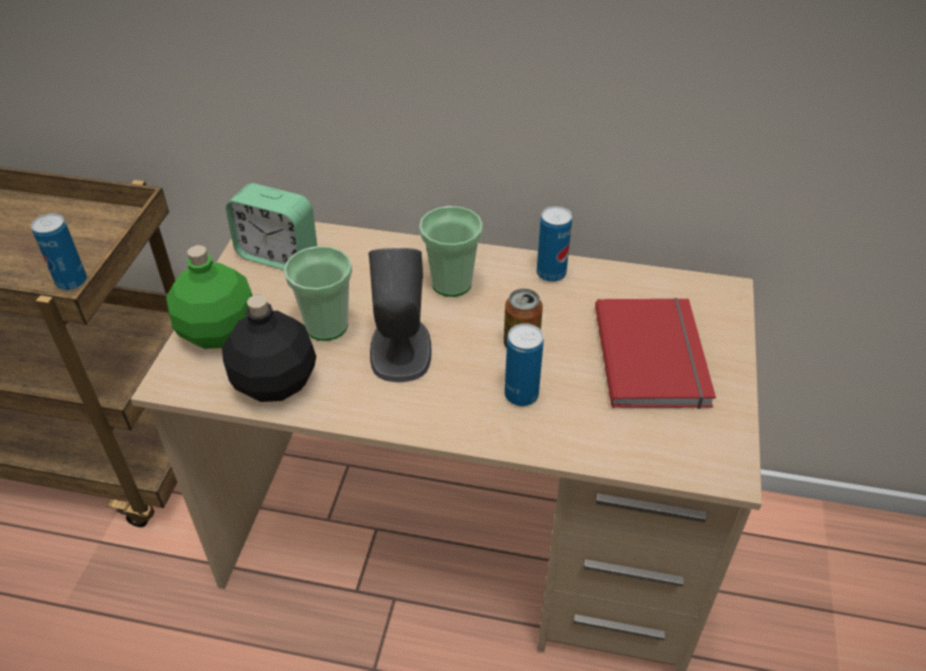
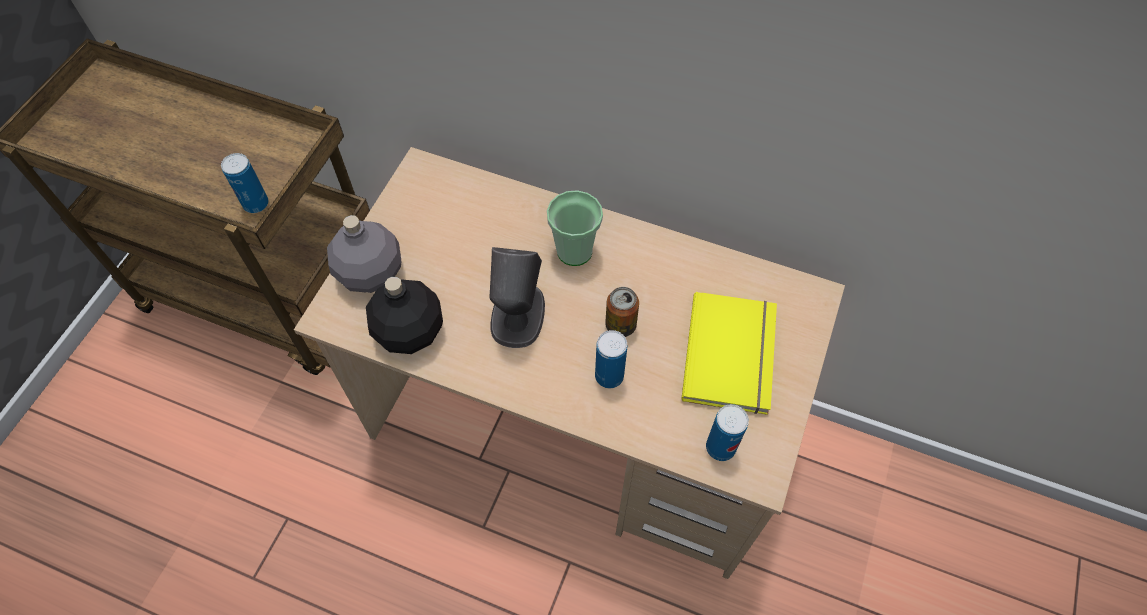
camera: 10 degrees right, 15 degrees up
(218, 332) = (370, 274): green bottle -> grey bottle
(278, 255) = (430, 199): alarm clock -> none
(326, 326) = (460, 280): cup -> none
(551, 273) = (664, 253): can -> can (720, 447)
(655, 355) = (733, 354): red book -> yellow book

